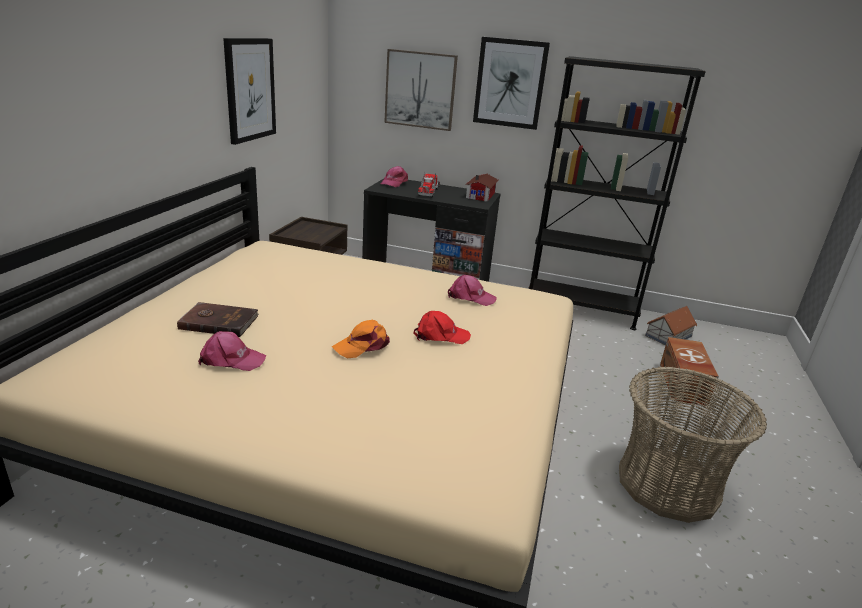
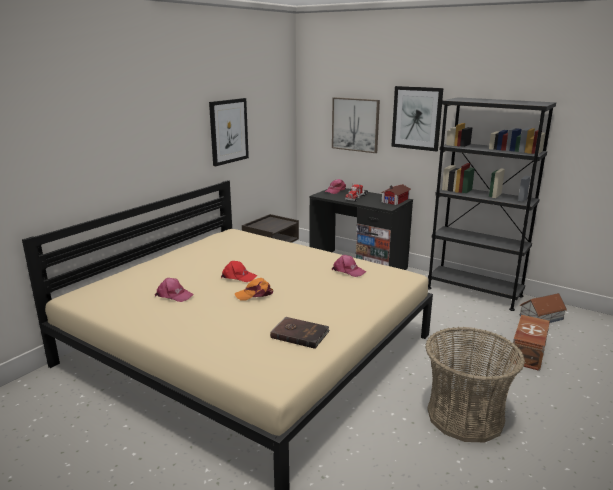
camera: 20 degrees right, 5 degrees down
(219, 322) = (178, 274): brown book -> brown book (299, 334)
(440, 335) = (309, 292): red cap -> red cap (238, 277)

